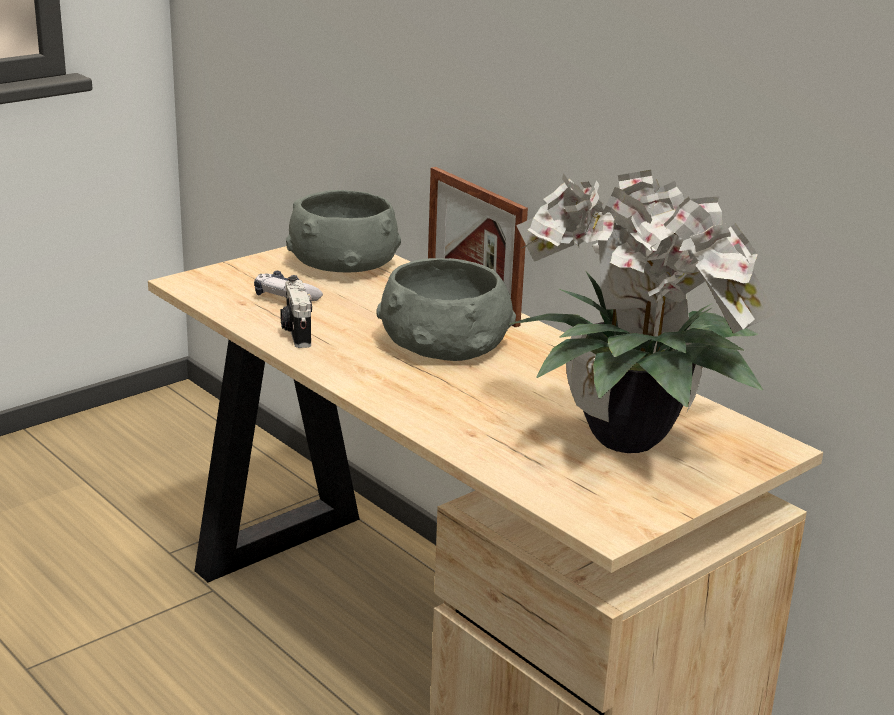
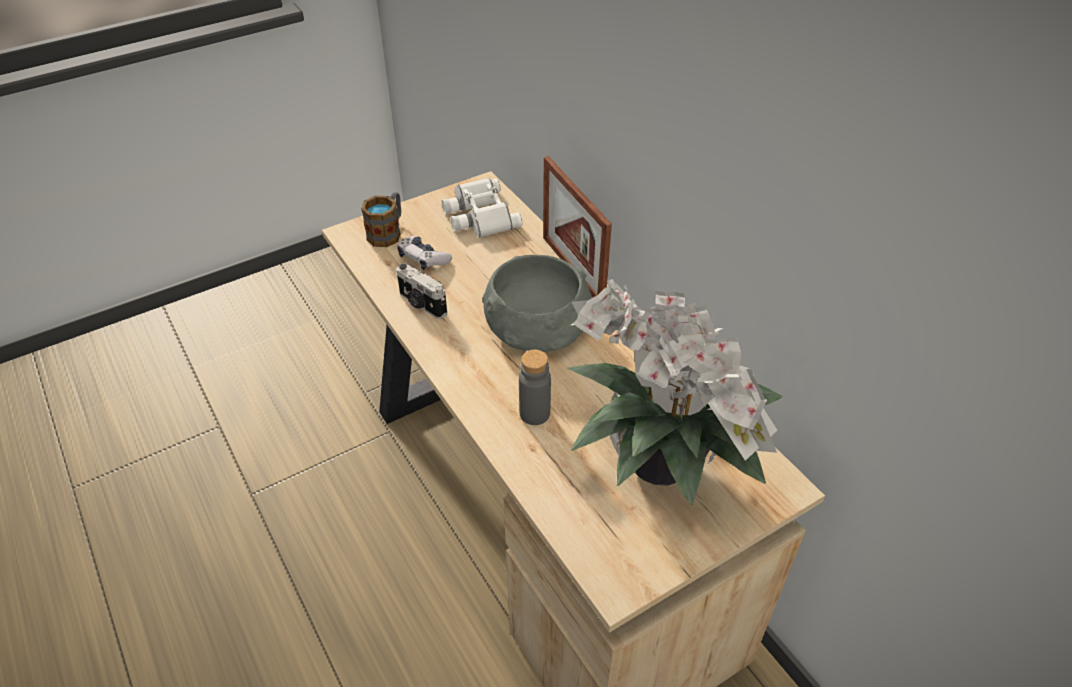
camera: 10 degrees right, 20 degrees up
(233, 279) = (388, 232): none -> mug
(296, 332) = (421, 304): camera -> camera turned 45 degrees counterclockwise
(342, 264) = (478, 215): grey bowl -> white binoculars
(465, 408) = (534, 413): none -> grey bottle

